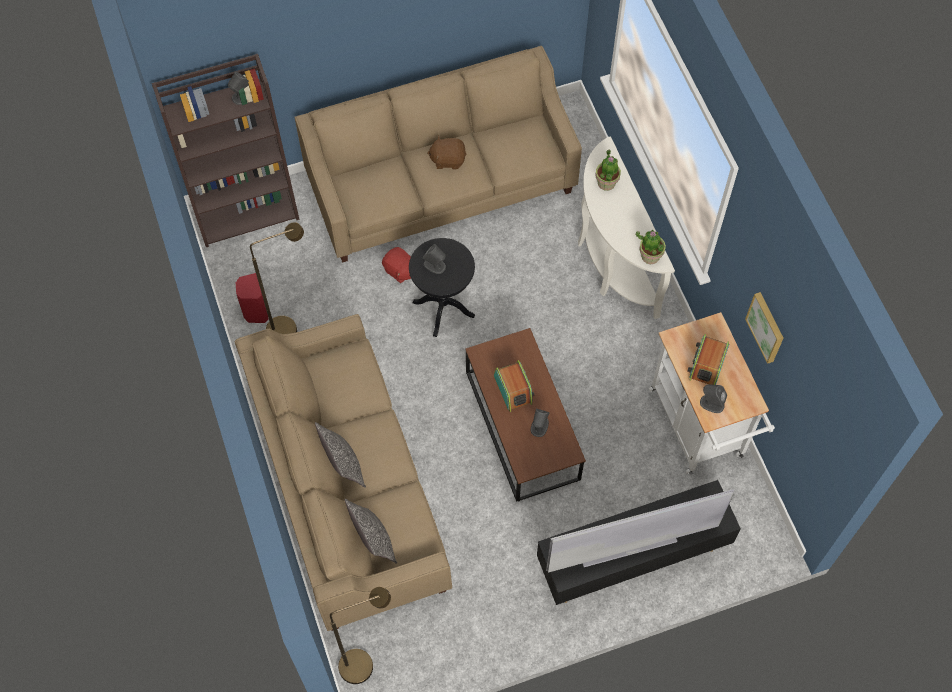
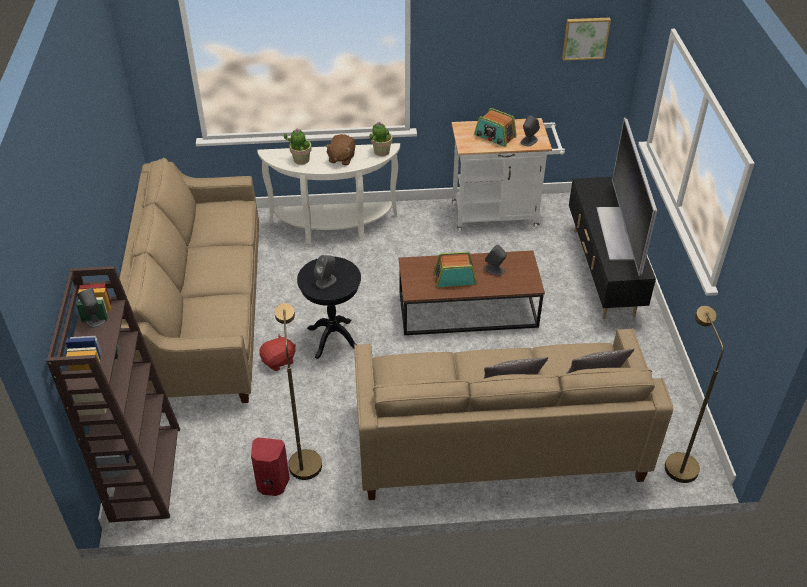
camera: 75 degrees left, 20 degrees down
(448, 159) = (209, 263): brown plush toy -> brown plush toy (341, 158)
(767, 327) = (503, 64): picture -> picture (585, 37)

